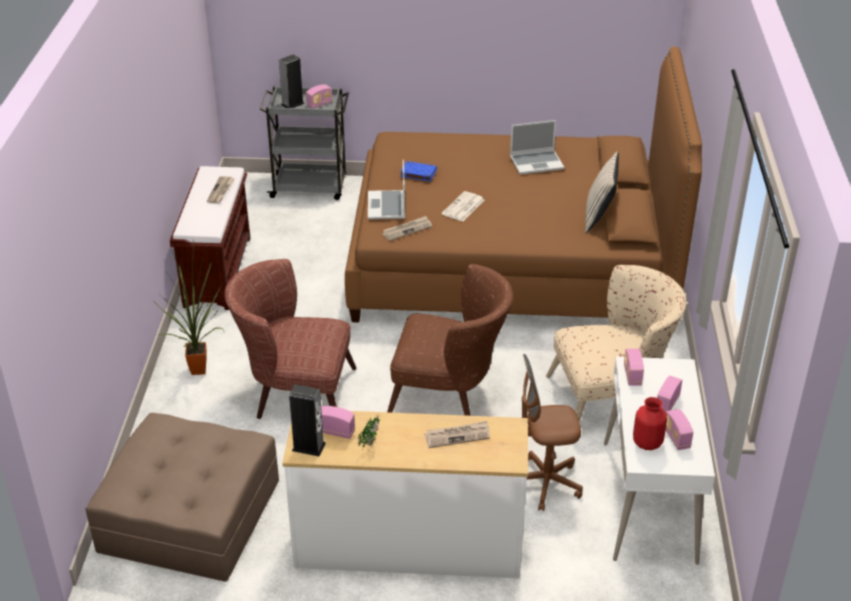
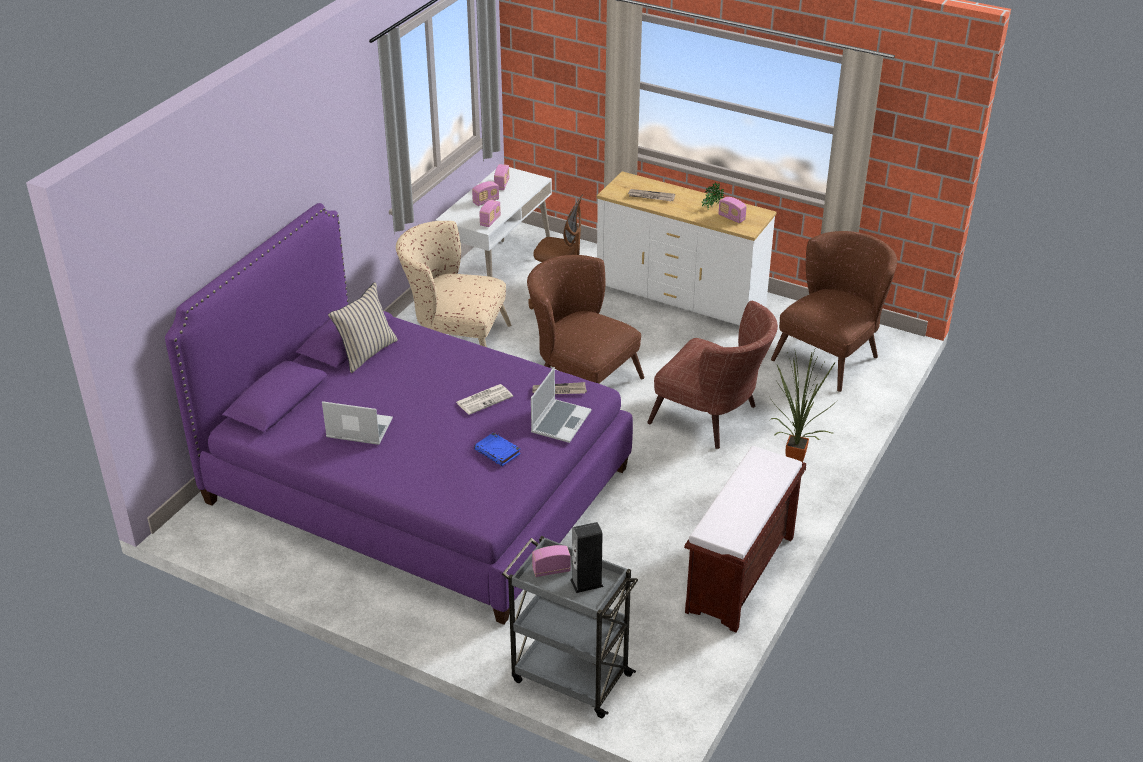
camera: 155 degrees left, 0 degrees up
(189, 515) = (832, 354): brown ottoman -> brown armchair
(221, 191) = (730, 505): newspaper -> none
(308, 447) = (754, 214): speaker -> none
(513, 262) = (416, 485): brown bed -> purple bed
(647, 443) = (523, 187): red vase -> none

